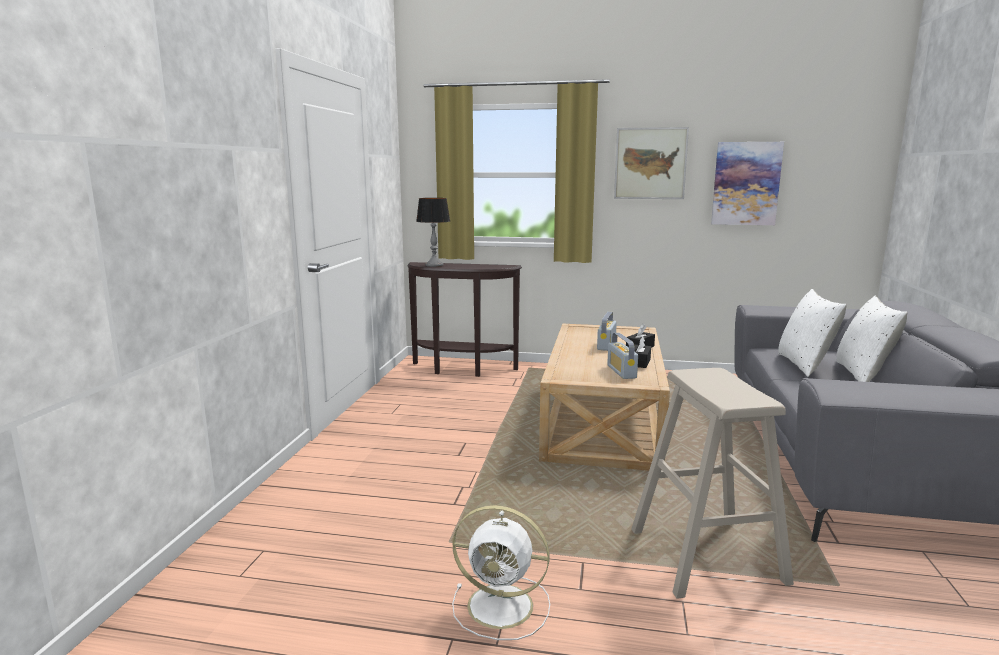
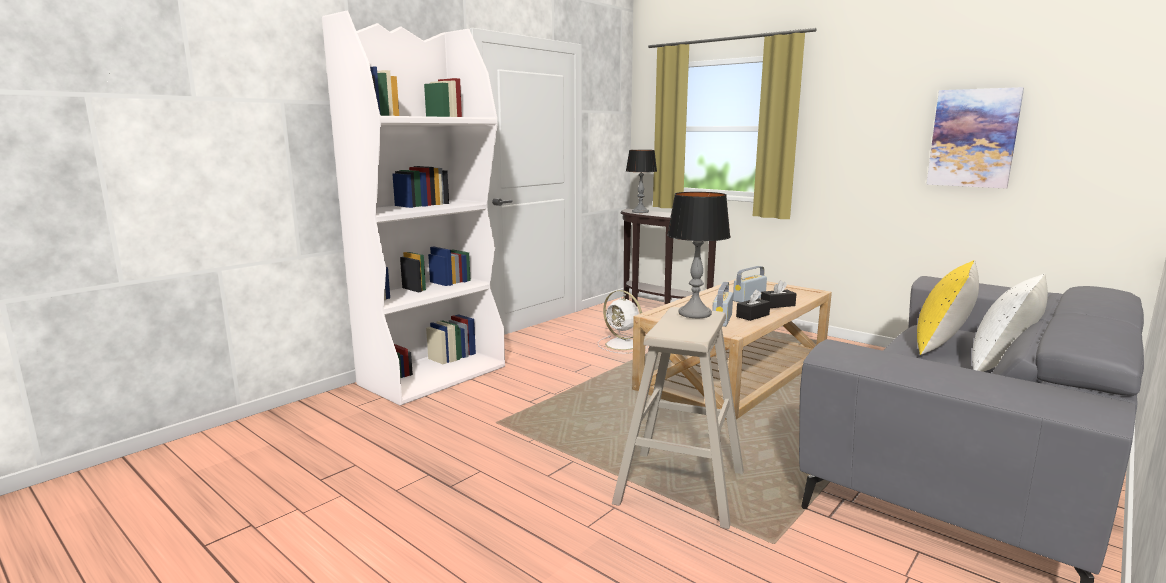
camera: 30 degrees right, 0 degrees up
(299, 501) = (434, 375): none -> white bookcase
(503, 606) = (482, 468): white fan -> white fan (623, 345)
(650, 163) = (861, 116): picture -> none
(706, 374) = (695, 313): none -> table lamp
(805, 365) = (941, 346): white pillow -> yellow pillow

